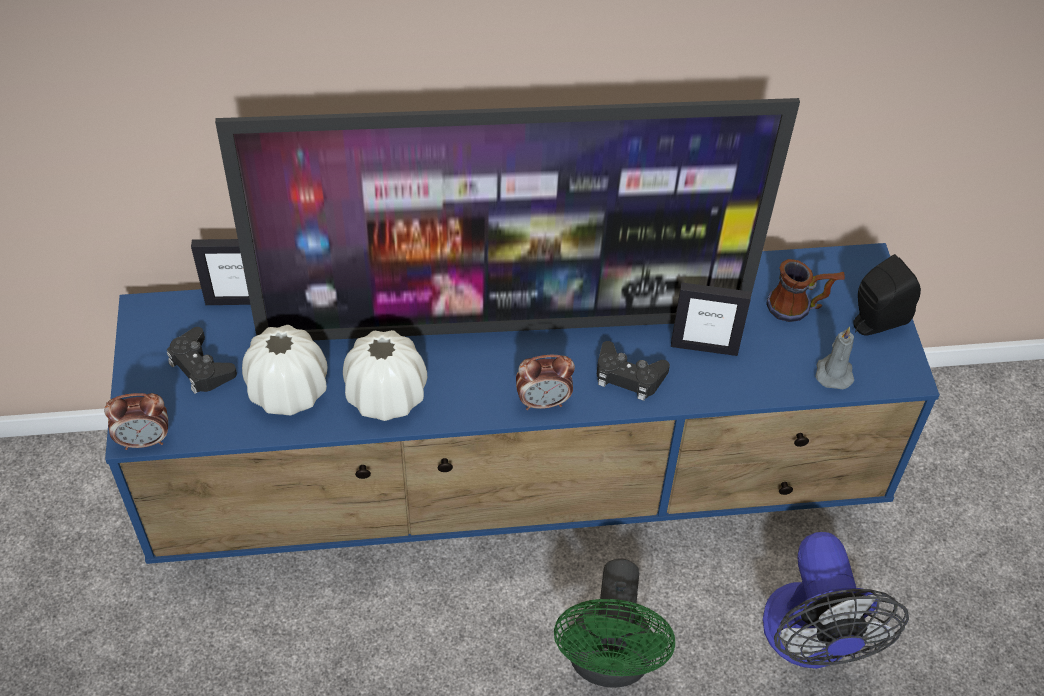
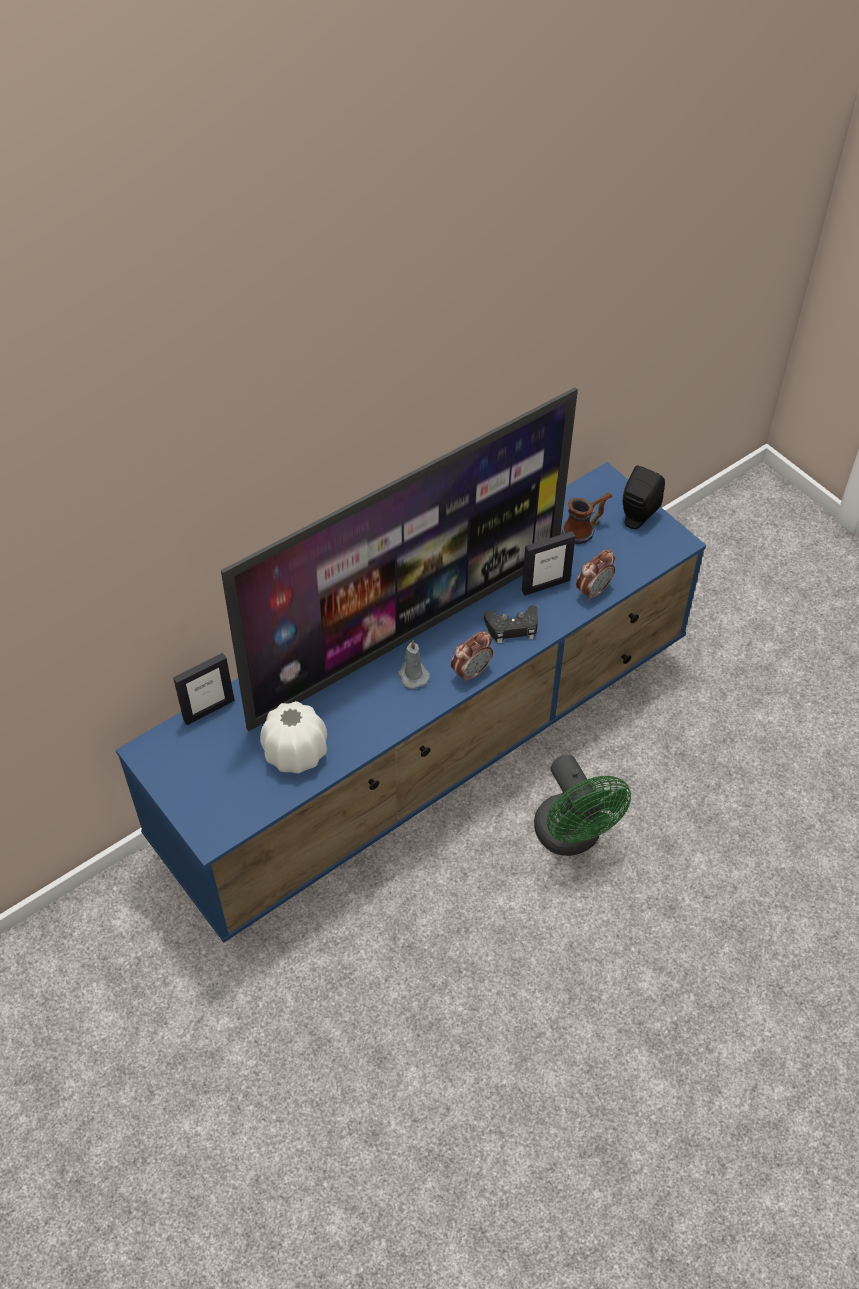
camera: 30 degrees left, 0 degrees up
(145, 440) = (222, 838): alarm clock -> alarm clock (593, 591)
(201, 367) = (219, 768): black game controller -> none
(386, 396) = (365, 722): white vase -> none
(812, 642) = (686, 754): fan -> none
(833, 372) = (635, 562): grey candle -> grey candle (412, 675)

